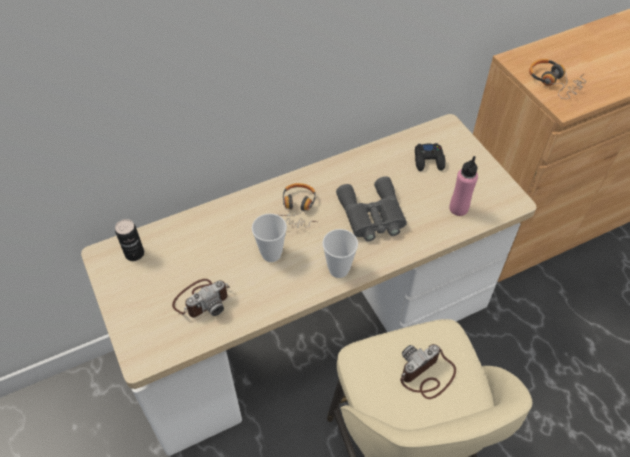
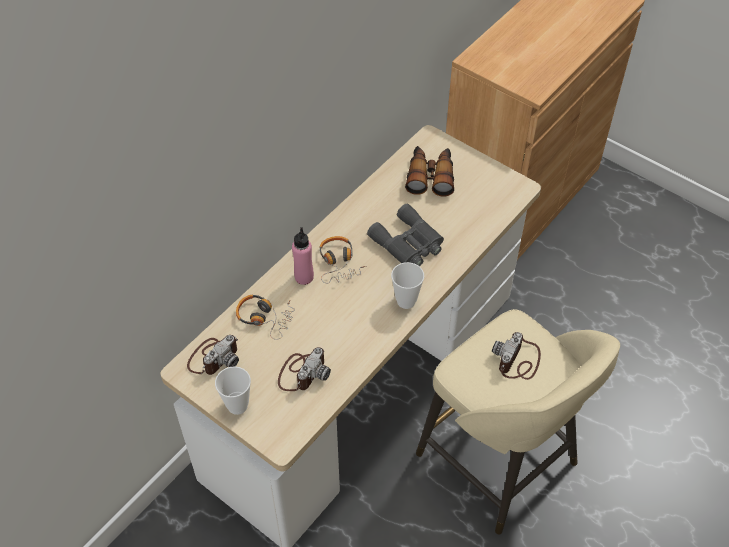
camera: 25 degrees left, 0 degrees up
(134, 253) = (214, 357): can -> camera
(271, 254) = (339, 310): cup -> cup (237, 405)
(429, 160) = (430, 176): black game controller -> binoculars
(458, 208) = (478, 210): pink bottle -> pink bottle (304, 277)
(554, 82) = (515, 71): headphones -> headphones (265, 318)

